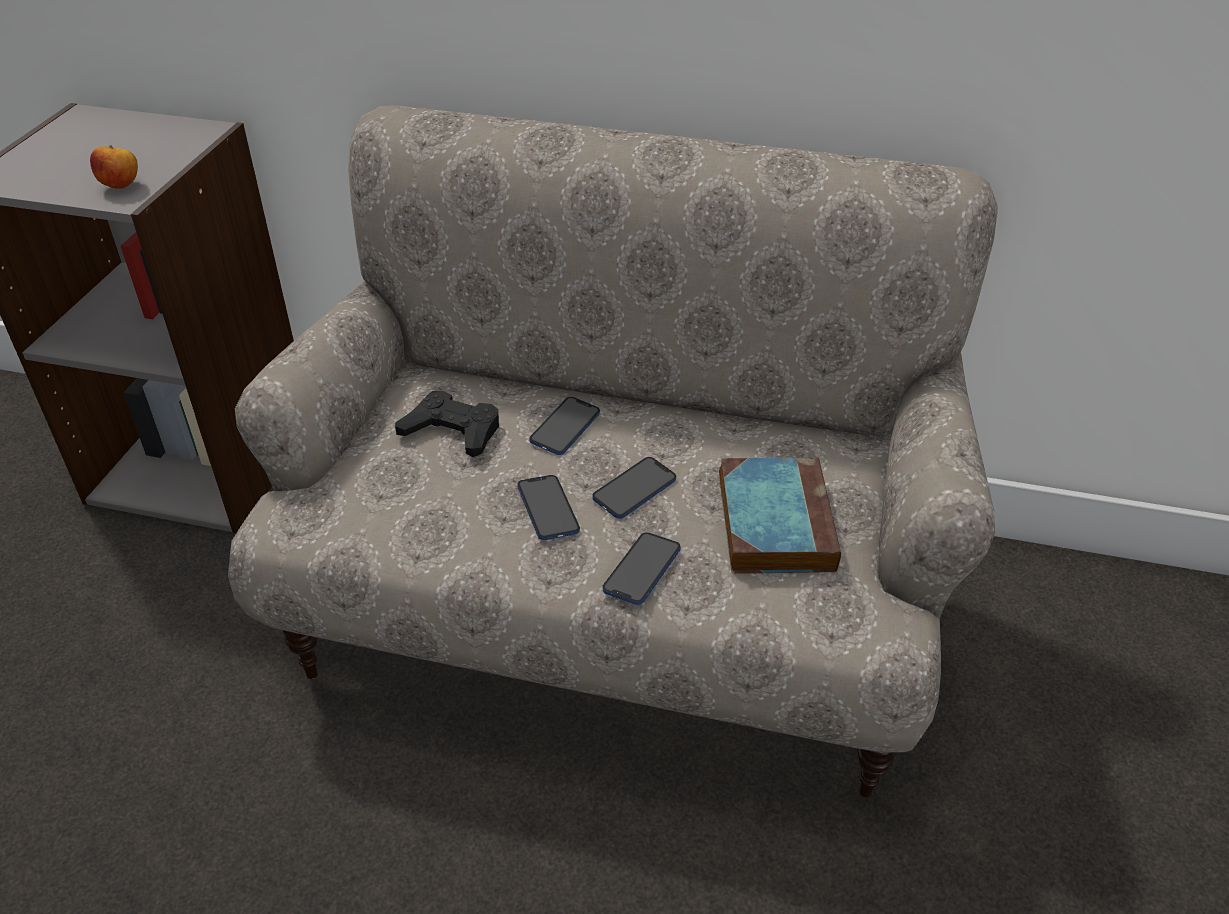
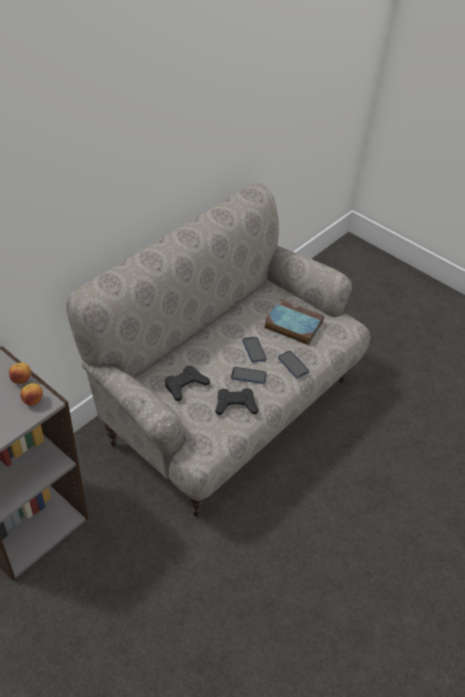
camera: 65 degrees left, 5 degrees up
(168, 161) = (21, 380): none -> apple
(446, 520) = (235, 405): none -> black game controller
(565, 427) = (207, 354): phone -> none

